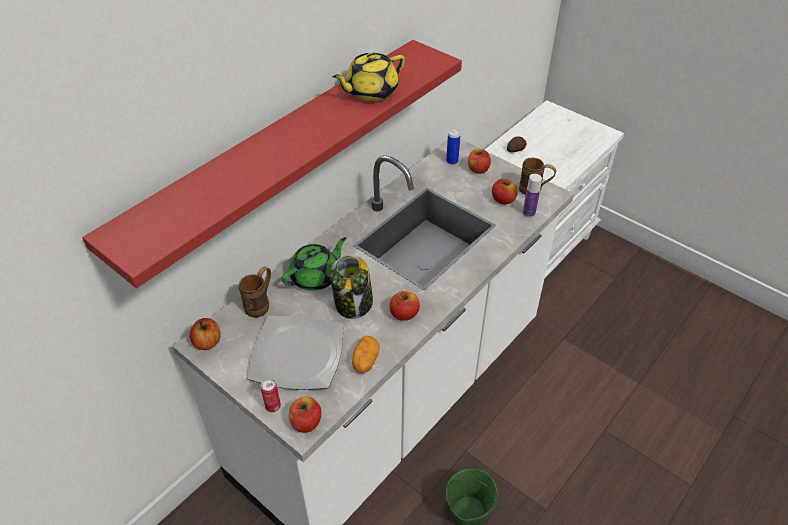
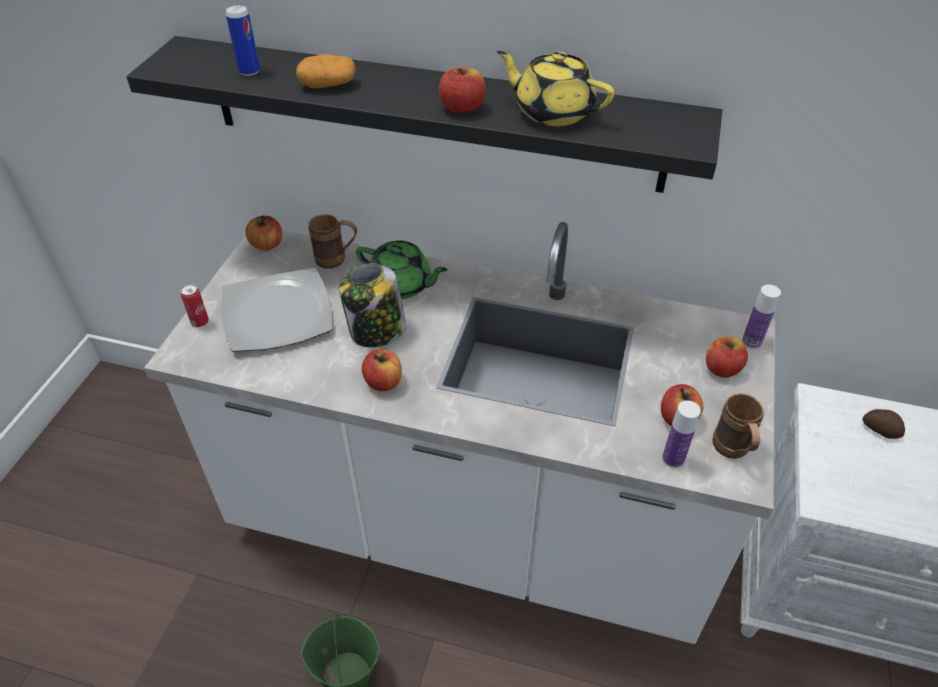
camera: 65 degrees right, 0 degrees up
(278, 152) = (431, 114): red shelf -> black shelf
(306, 422) = (187, 355): apple -> apple (462, 108)
(365, 360) = (292, 372): potato -> potato (328, 85)
(452, 161) = (713, 335): can -> can (249, 71)
(465, 150) = (751, 342): none -> bottle

